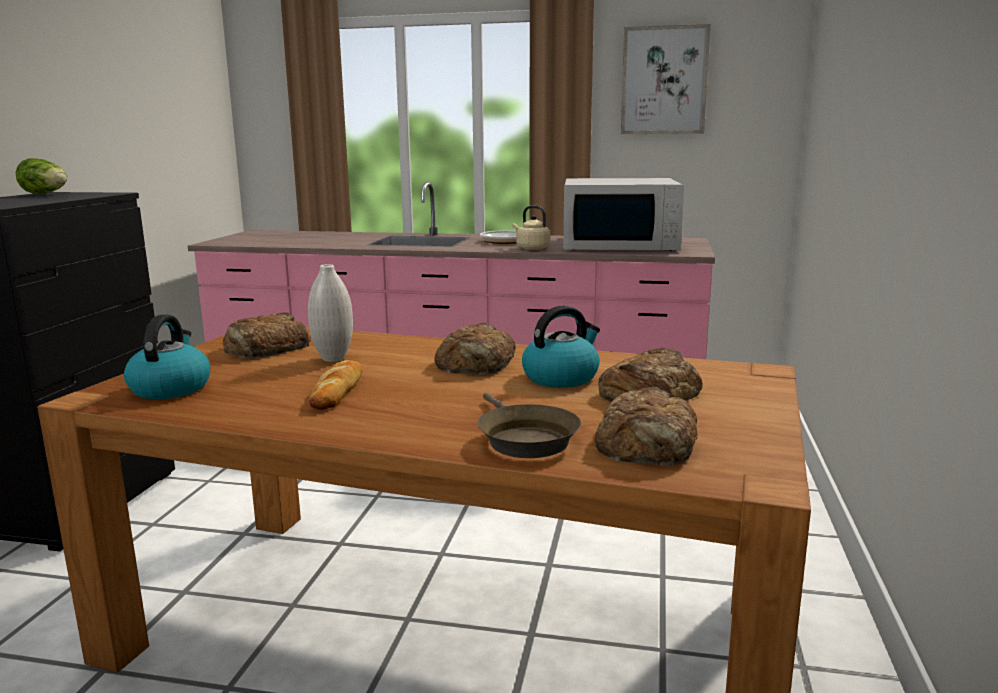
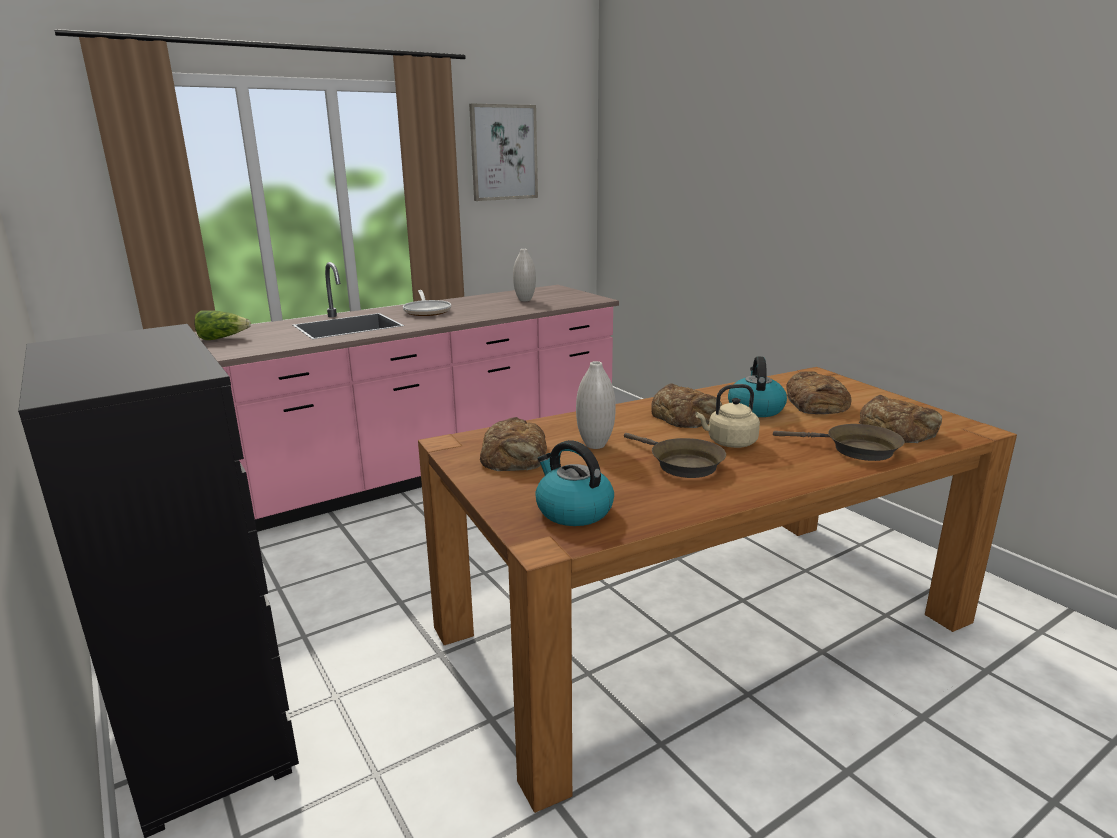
camera: 45 degrees left, 5 degrees up
(47, 194) = (80, 347): lettuce -> lettuce (222, 338)
(337, 391) = (681, 464): bread -> brown frying pan
(531, 248) = (475, 315): beige kettle -> beige kettle (729, 443)
(620, 244) = (525, 300): white microwave -> white vase

